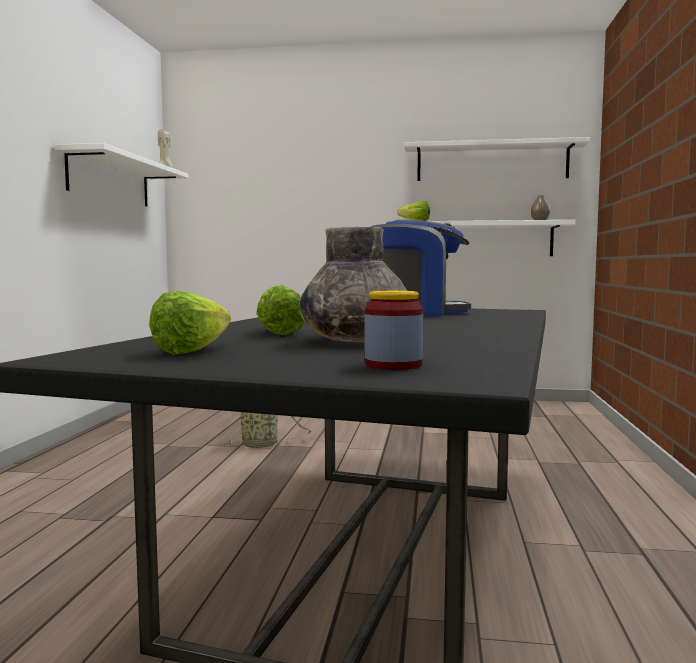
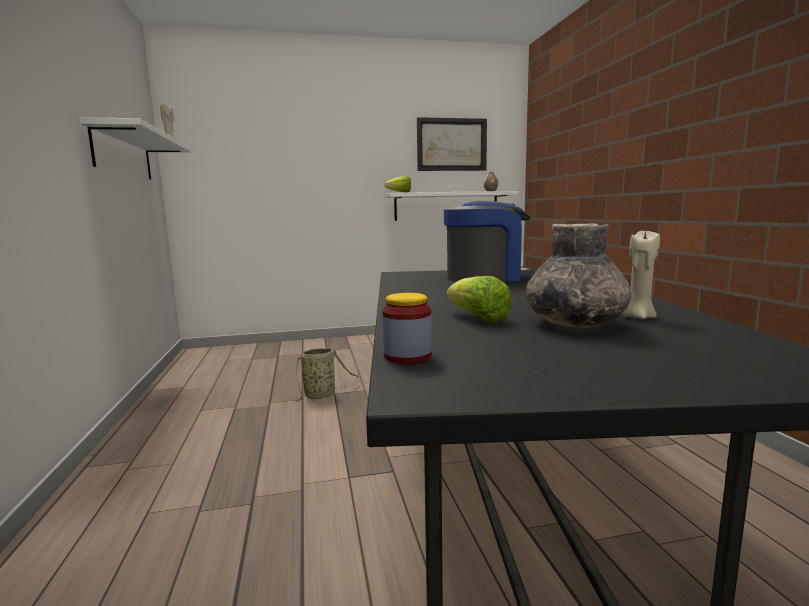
camera: 20 degrees left, 5 degrees up
(199, 350) = (500, 356): lettuce -> none
(393, 365) = (724, 359): jar -> jar (407, 356)
(442, 341) = (637, 317): none -> beige candle
(492, 162) = (451, 144): white shelf -> picture

